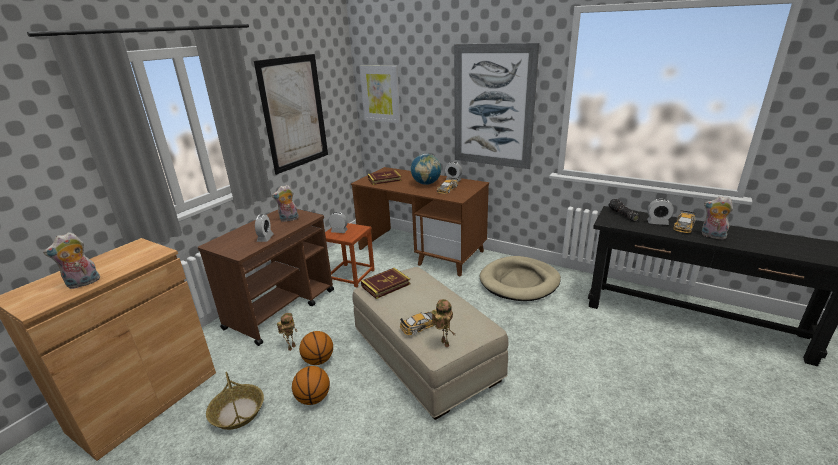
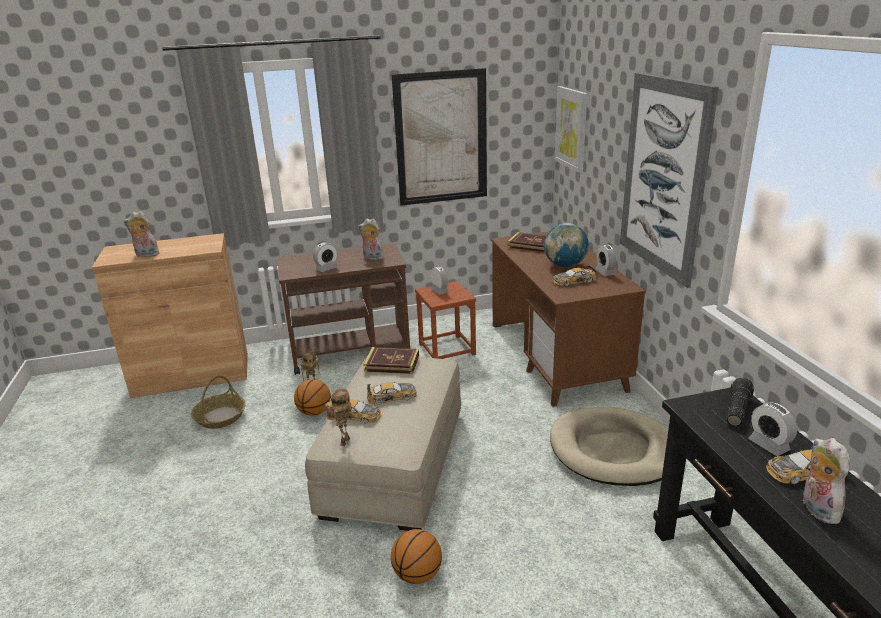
camera: 45 degrees right, 0 degrees up
(313, 398) = (271, 439): basketball -> basketball (418, 574)
(422, 302) = (392, 396): none -> toy car

